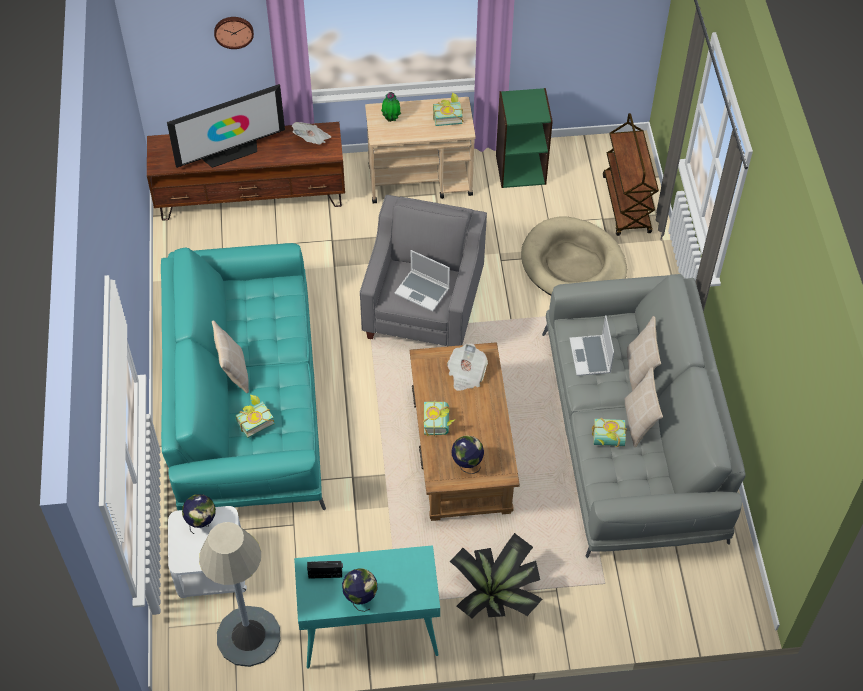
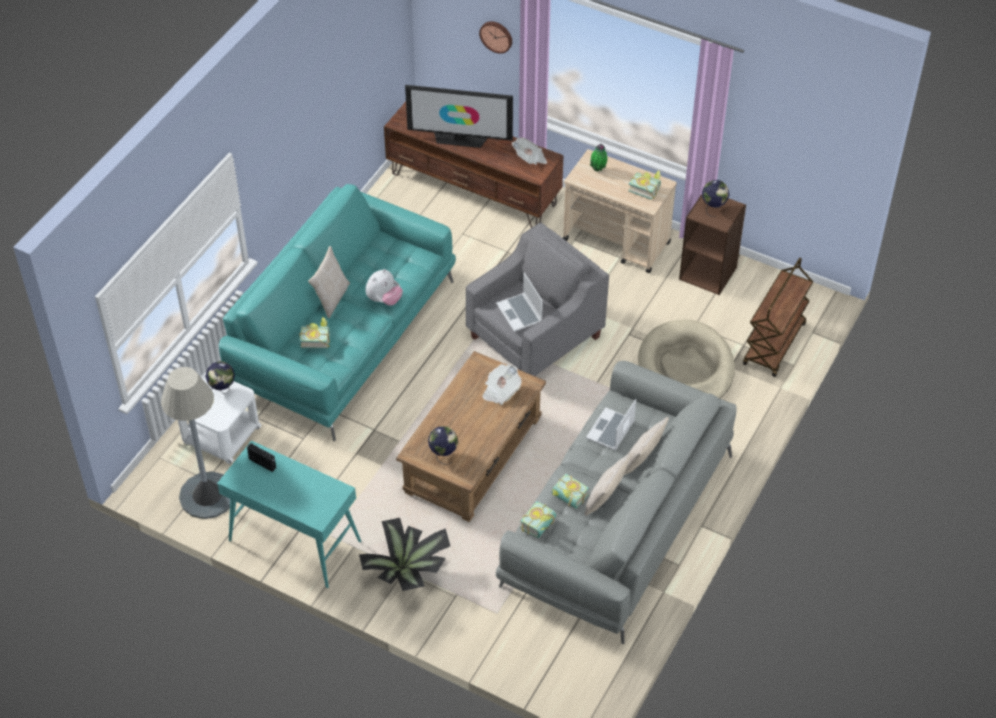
camera: 35 degrees right, 5 degrees down
(285, 346) = (384, 300): none -> plush toy
(360, 598) = (272, 493): globe -> globe (713, 208)
(439, 422) = (449, 414): book -> book (541, 526)
(520, 169) = (708, 273): green bookcase -> brown bookcase

